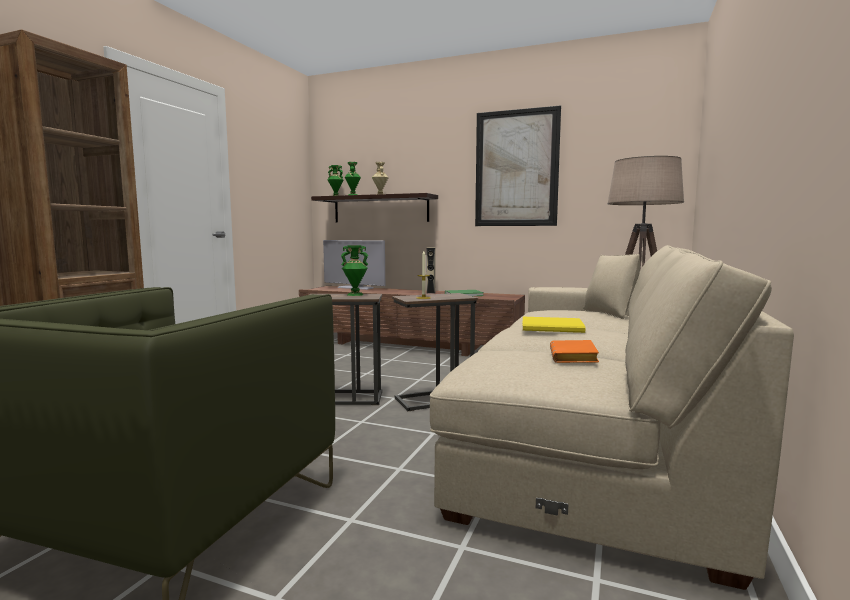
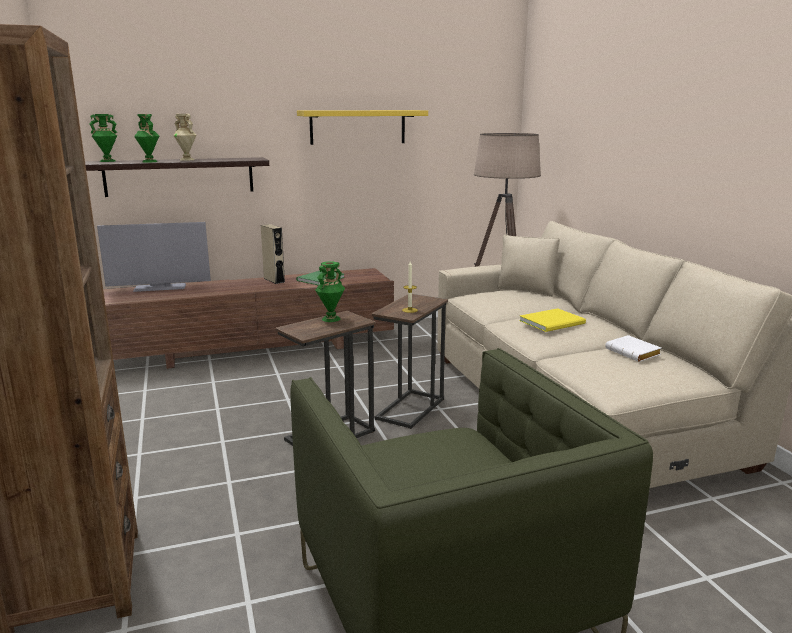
camera: 40 degrees left, 10 degrees up
(516, 168) = (358, 127): picture -> yellow shelf
(575, 358) = (634, 353): orange book -> white book

